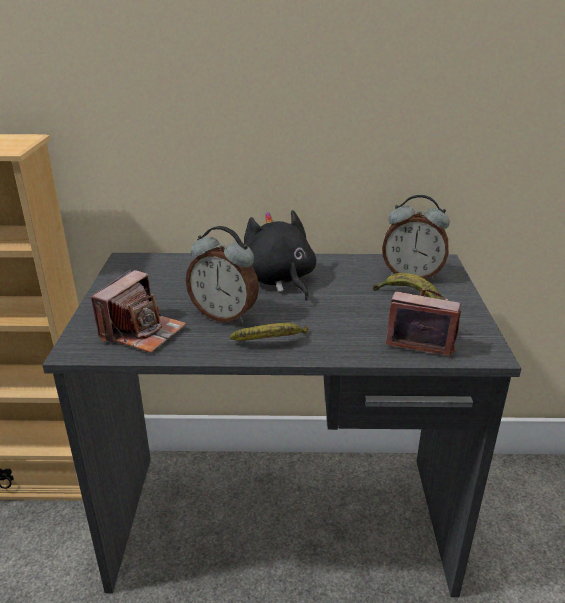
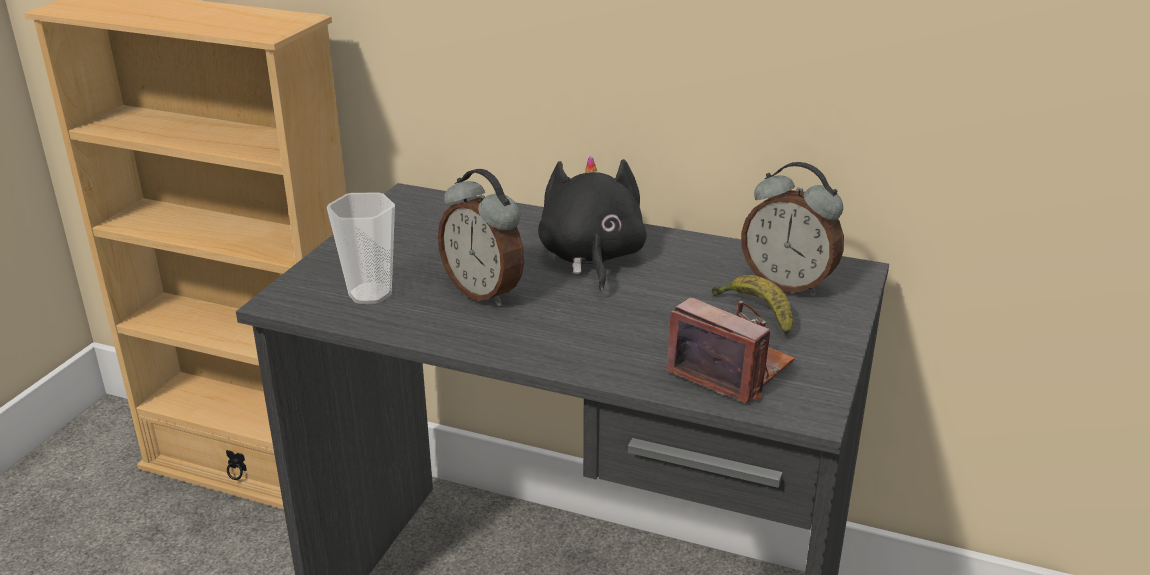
camera: 20 degrees right, 0 degrees up
(142, 332) = (370, 294): camera -> cup
(272, 342) = (521, 338): banana -> none

